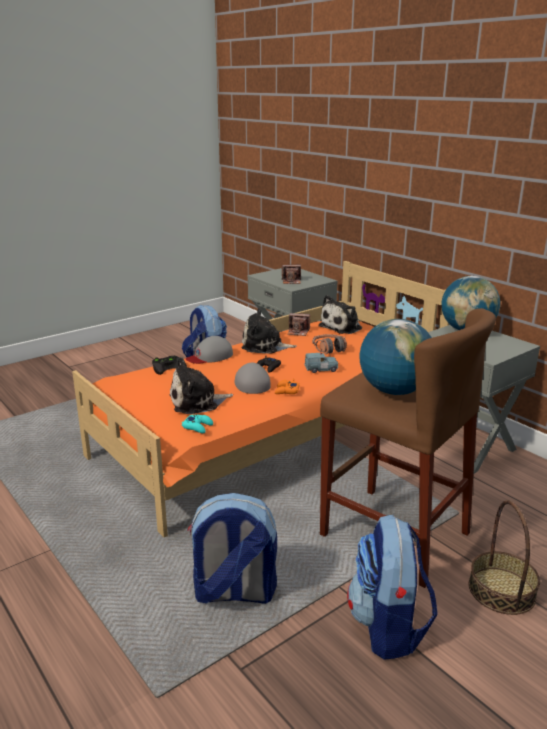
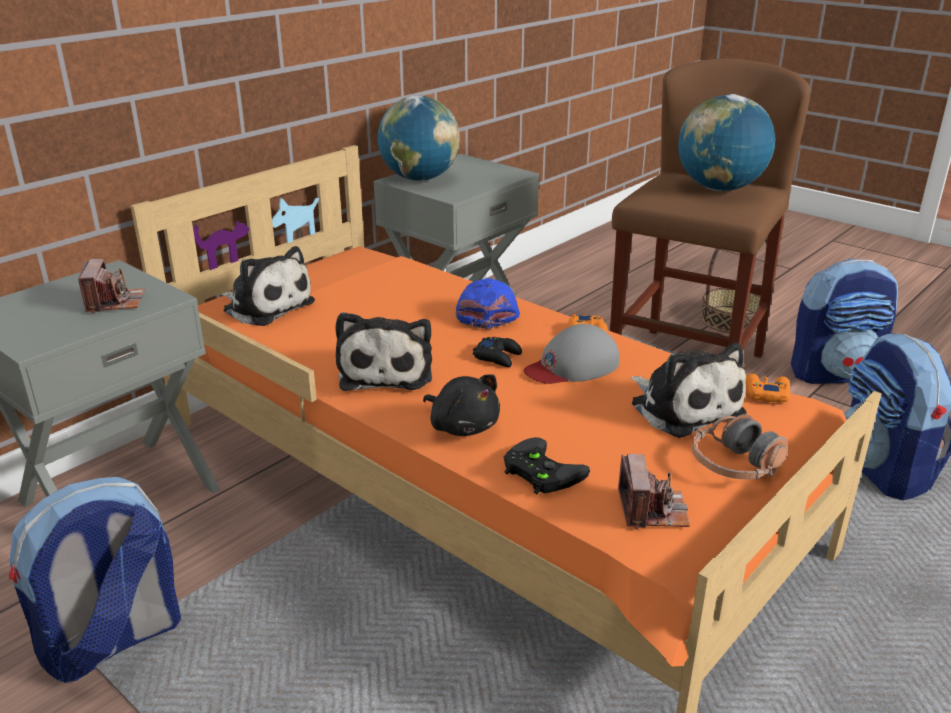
camera: 100 degrees left, 5 degrees up
(198, 427) = (766, 393): turquoise game controller -> orange game controller
(210, 356) = (462, 426): grey cap -> black plush toy
(298, 332) = (299, 344): camera -> camera (652, 510)
(321, 369) = (487, 312): blue toy car -> blue cap
(329, 349) = (390, 310): headphones -> headphones (735, 465)

